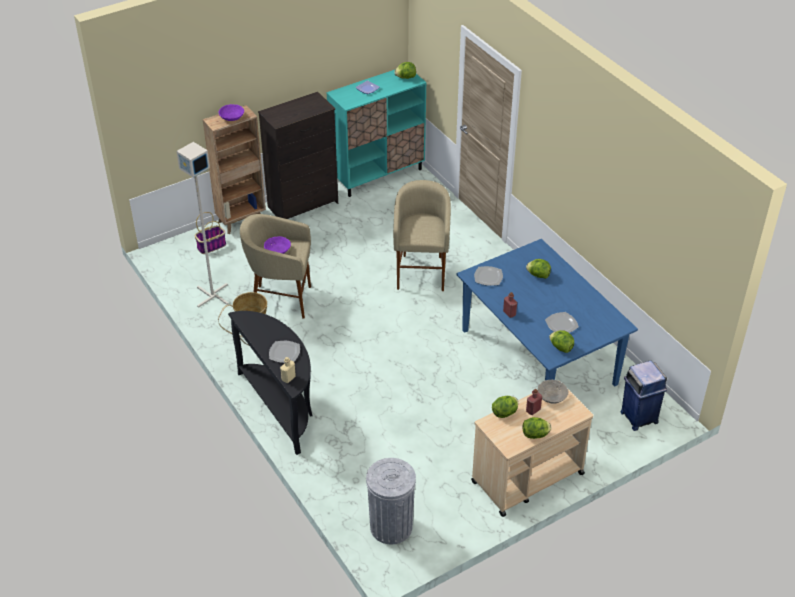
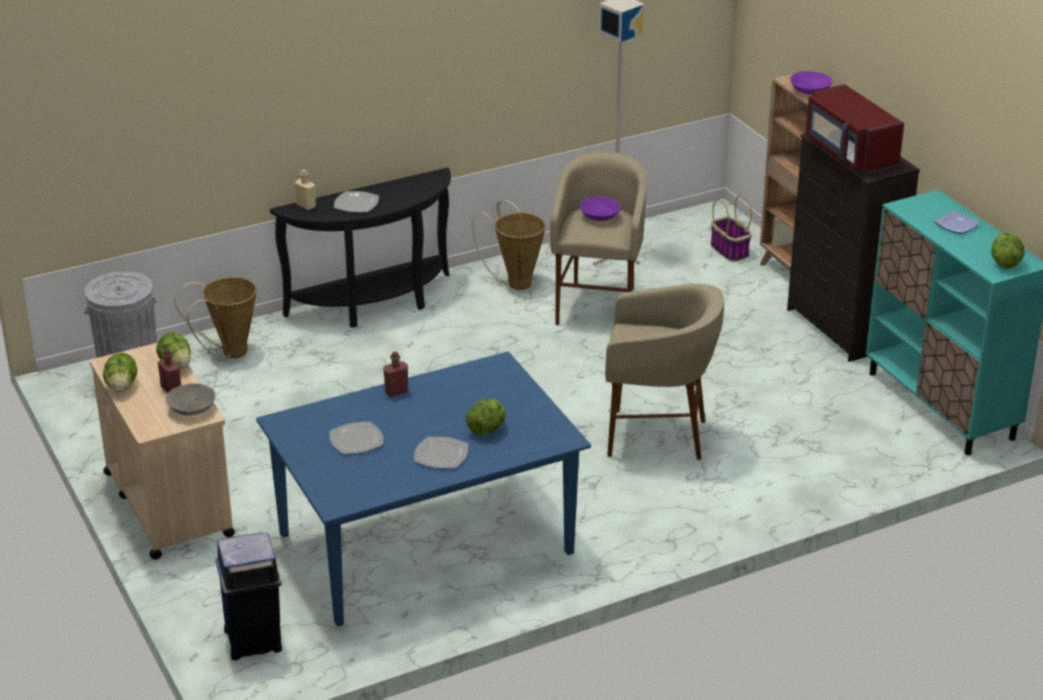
camera: 95 degrees right, 10 degrees down
(299, 113) = (849, 153): none -> red microwave
(350, 477) = (228, 354): none -> basket
(488, 277) = (492, 380): plate -> plate (441, 455)
(561, 347) = (301, 433): lettuce -> none

